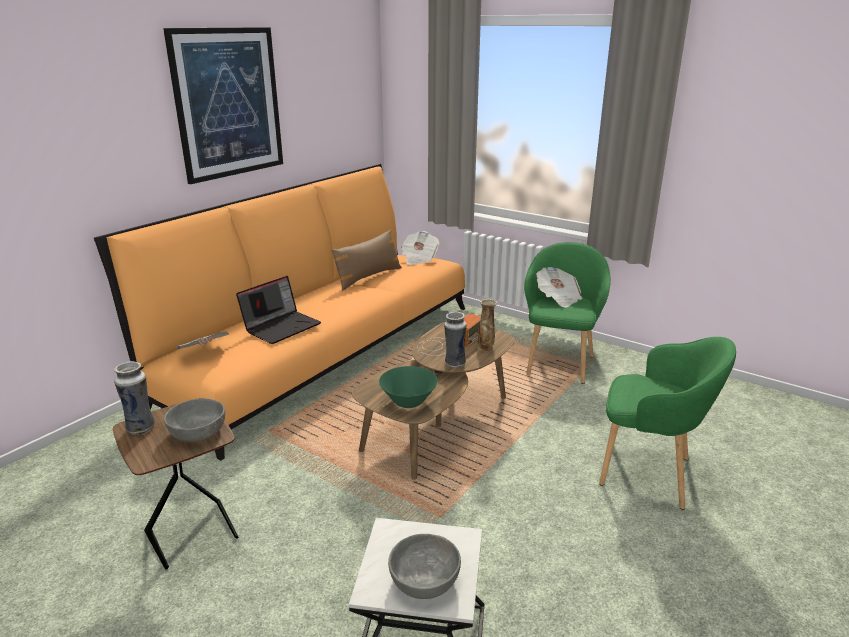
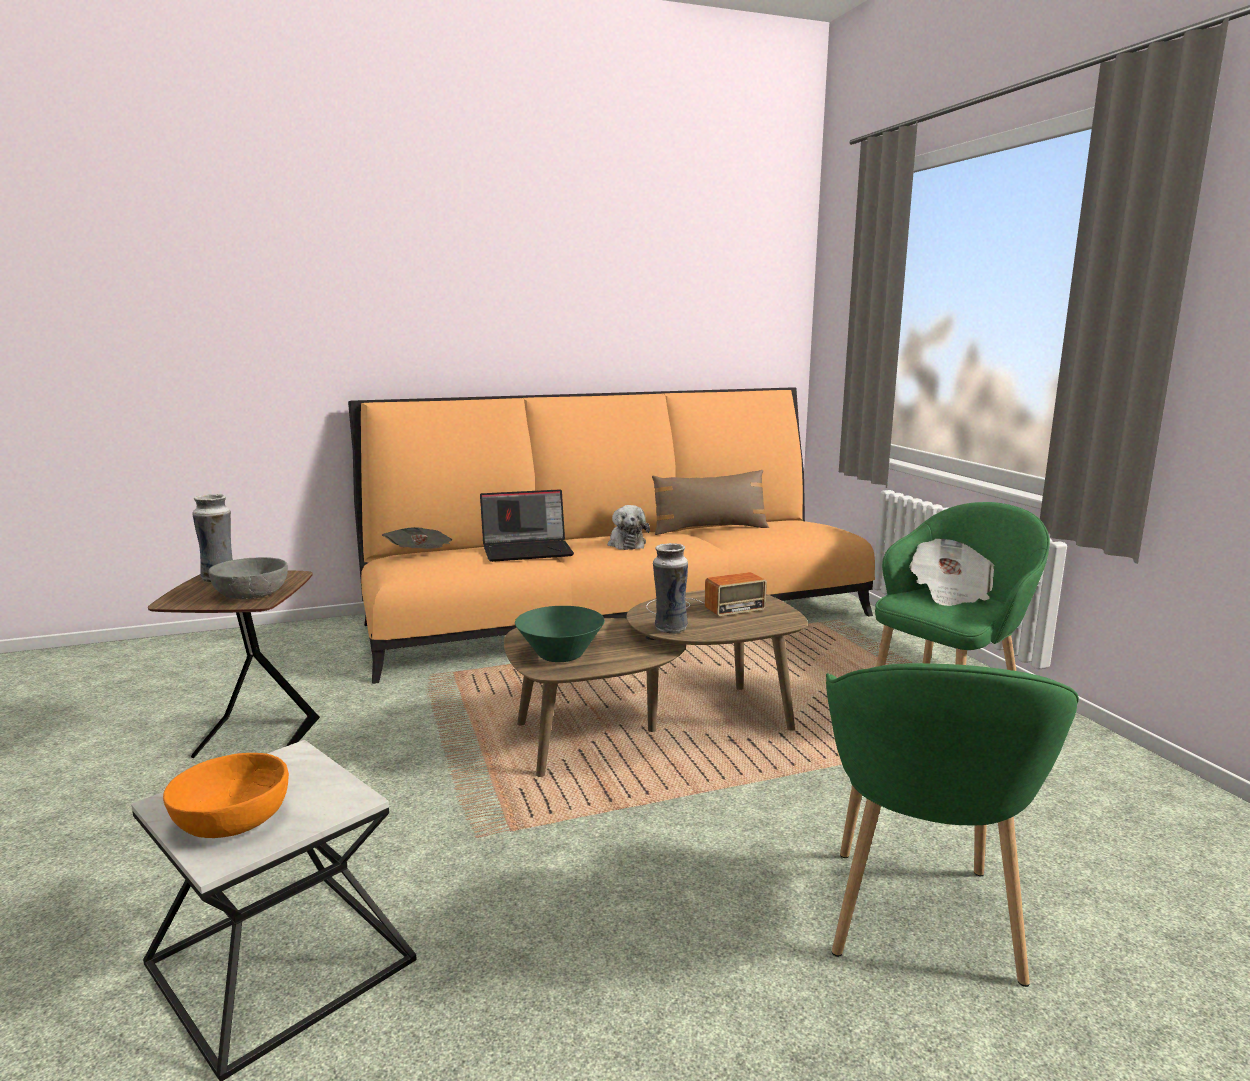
camera: 35 degrees right, 10 degrees down
(228, 103) = (552, 274): picture -> none
(337, 303) = (626, 543): none -> plush toy
(419, 258) = (807, 522): newspaper -> none
(424, 580) = (232, 819): grey bowl -> orange bowl
(485, 348) = (743, 624): vase -> none
(649, 474) = (919, 918): green armchair -> green armchair turned 45 degrees clockwise

